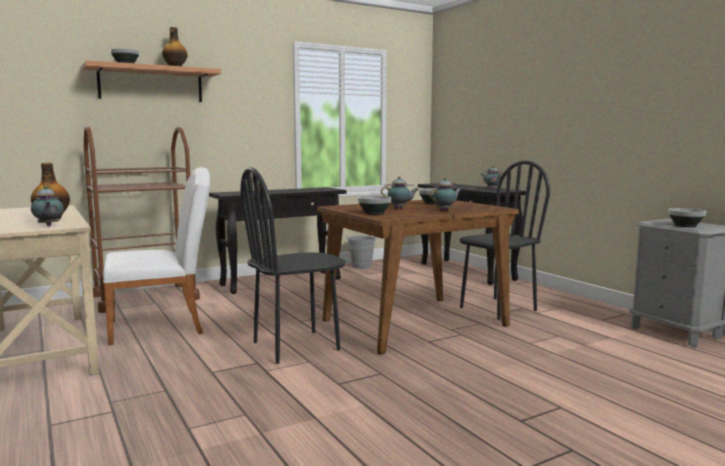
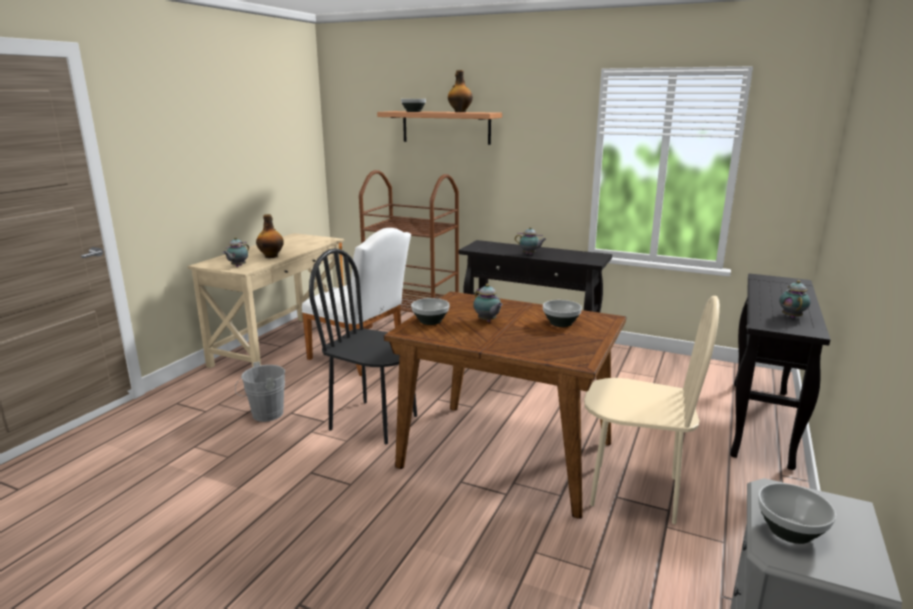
camera: 55 degrees right, 10 degrees up
(361, 267) = (649, 360): grey bucket -> grey bucket (264, 415)
(445, 210) = (503, 342): teapot -> teapot (530, 254)
(497, 309) = (634, 491): black chair -> beige chair

